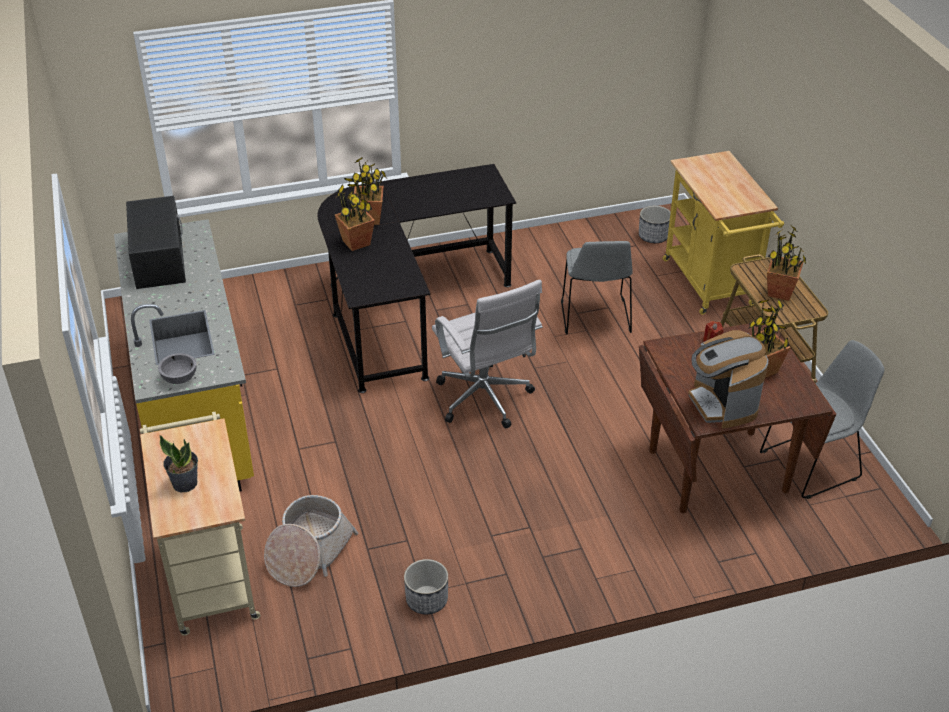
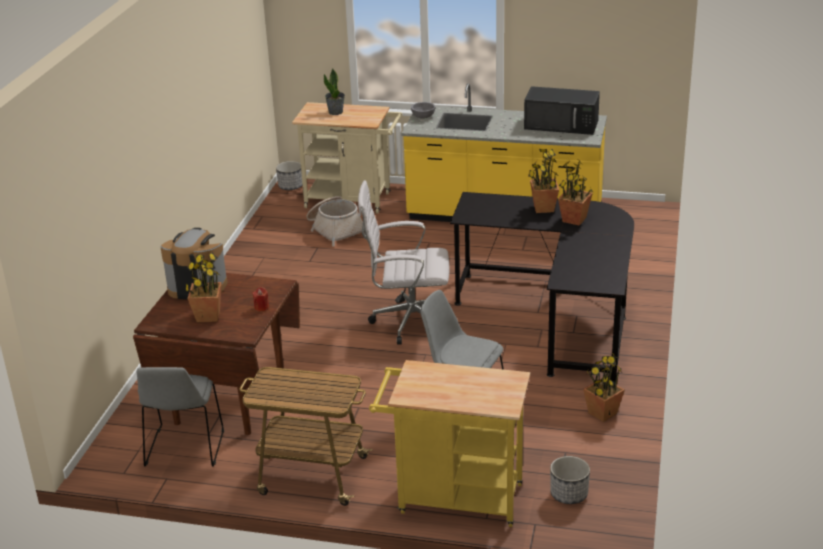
camera: 120 degrees right, 10 degrees down
(426, 600) = (257, 256): planter -> planter (290, 186)
(780, 292) = (297, 389): potted plant -> potted plant (602, 413)

